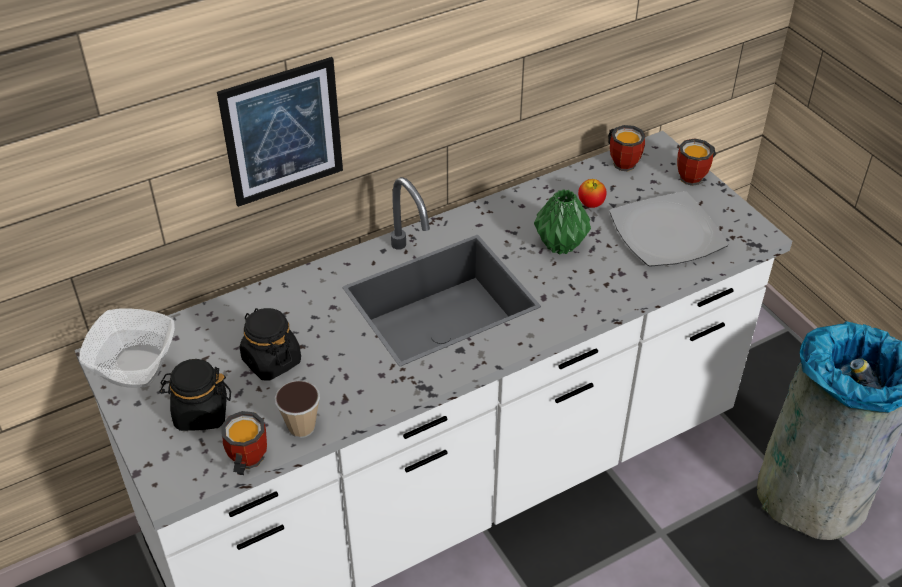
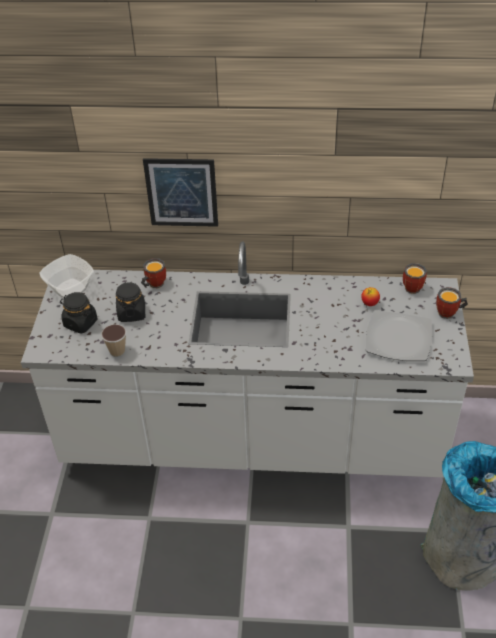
camera: 35 degrees right, 0 degrees up
(245, 462) = (79, 355): mug -> mug (153, 284)
(560, 245) = (329, 319): green vase -> none

